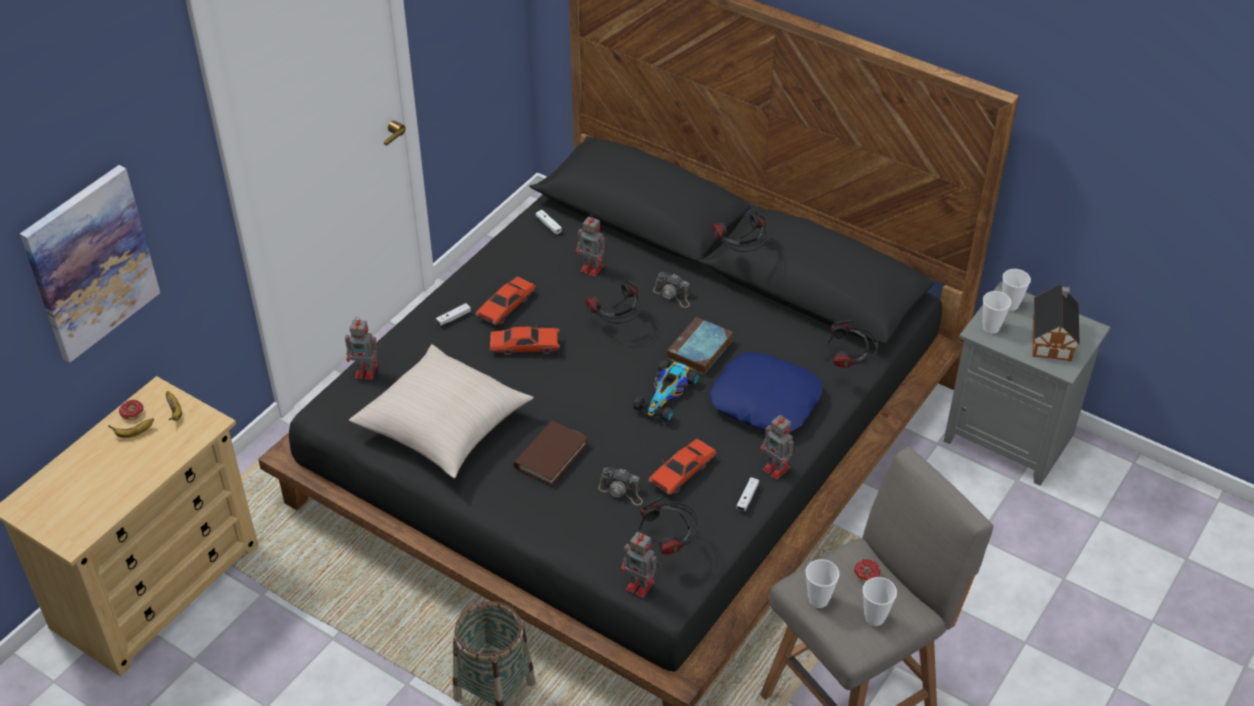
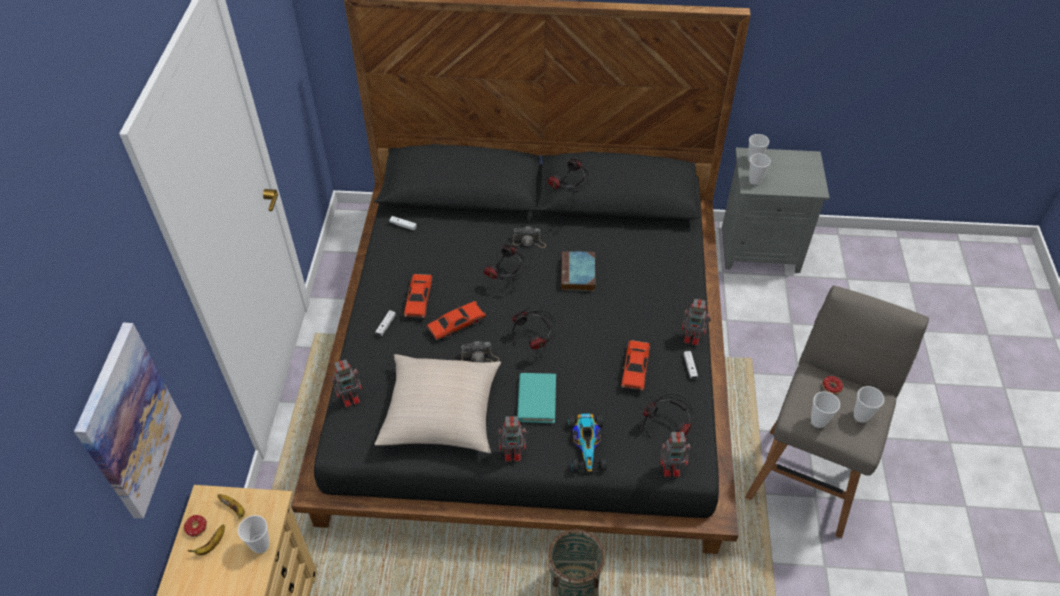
camera: 30 degrees left, 5 degrees up
(174, 453) = (261, 545): none -> cup
(551, 456) = (536, 400): brown book -> turquoise book
(593, 269) = (459, 245): toy robot -> toy robot (513, 453)
(622, 491) = (605, 403): camera -> camera (480, 357)
(666, 393) = (581, 316): toy car -> toy car (587, 444)
(765, 400) = (648, 291): blue pillow -> none
(849, 366) = (682, 244): headphones -> headphones (536, 342)
(1052, 337) = (794, 172): toy house -> none

